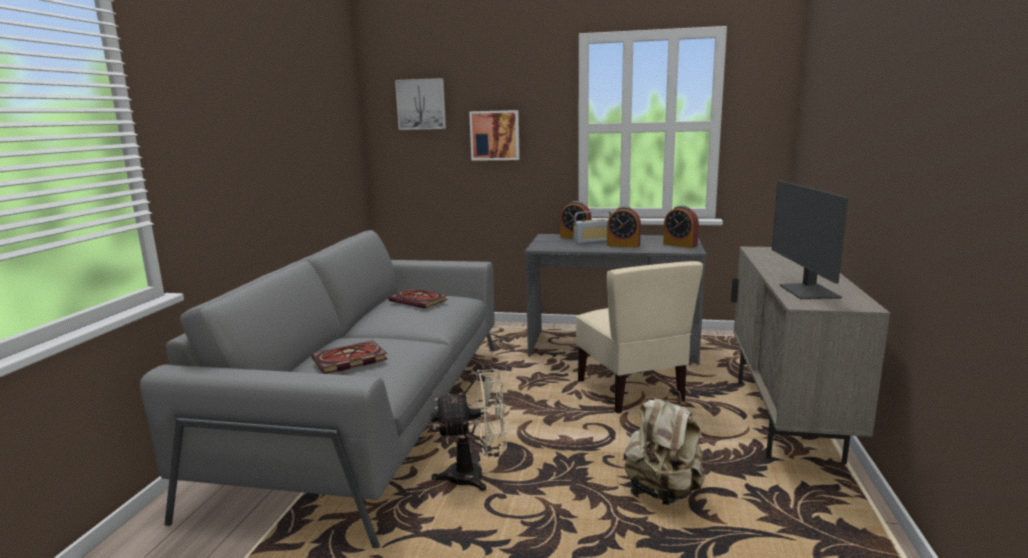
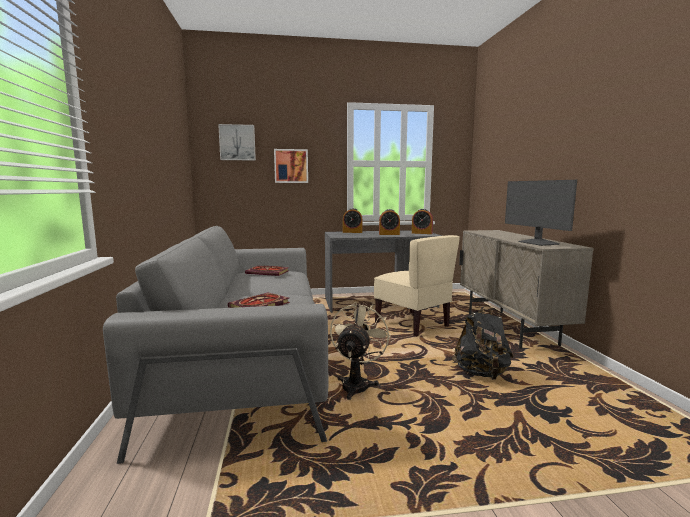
camera: 20 degrees left, 5 degrees down
(476, 476) = (357, 384): beige fan -> beige fan turned 45 degrees counterclockwise
(592, 241) = (366, 233): radio -> none
(663, 491) = (481, 374): beige backpack -> black backpack

